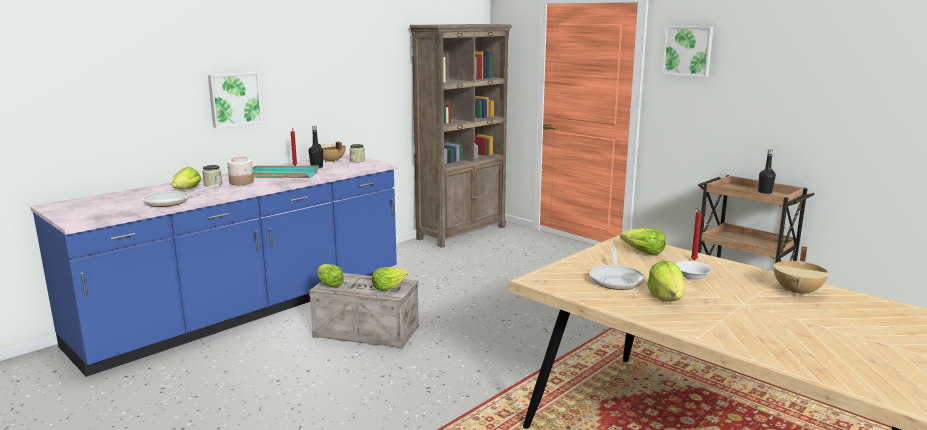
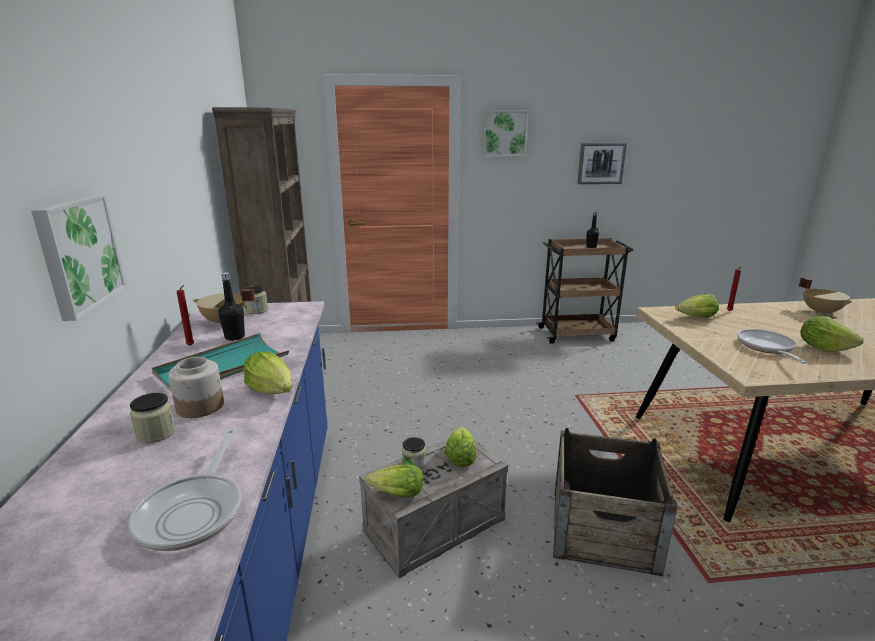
camera: 50 degrees left, 5 degrees up
(187, 190) = (139, 469): lettuce -> lettuce (272, 390)
(361, 279) = (414, 464): none -> jar
(441, 382) = (602, 528): none -> crate
(616, 280) = (766, 348): frying pan -> frying pan turned 135 degrees counterclockwise
(692, 276) = (770, 324): white bowl -> none
(802, 92) = (601, 163): none -> picture

